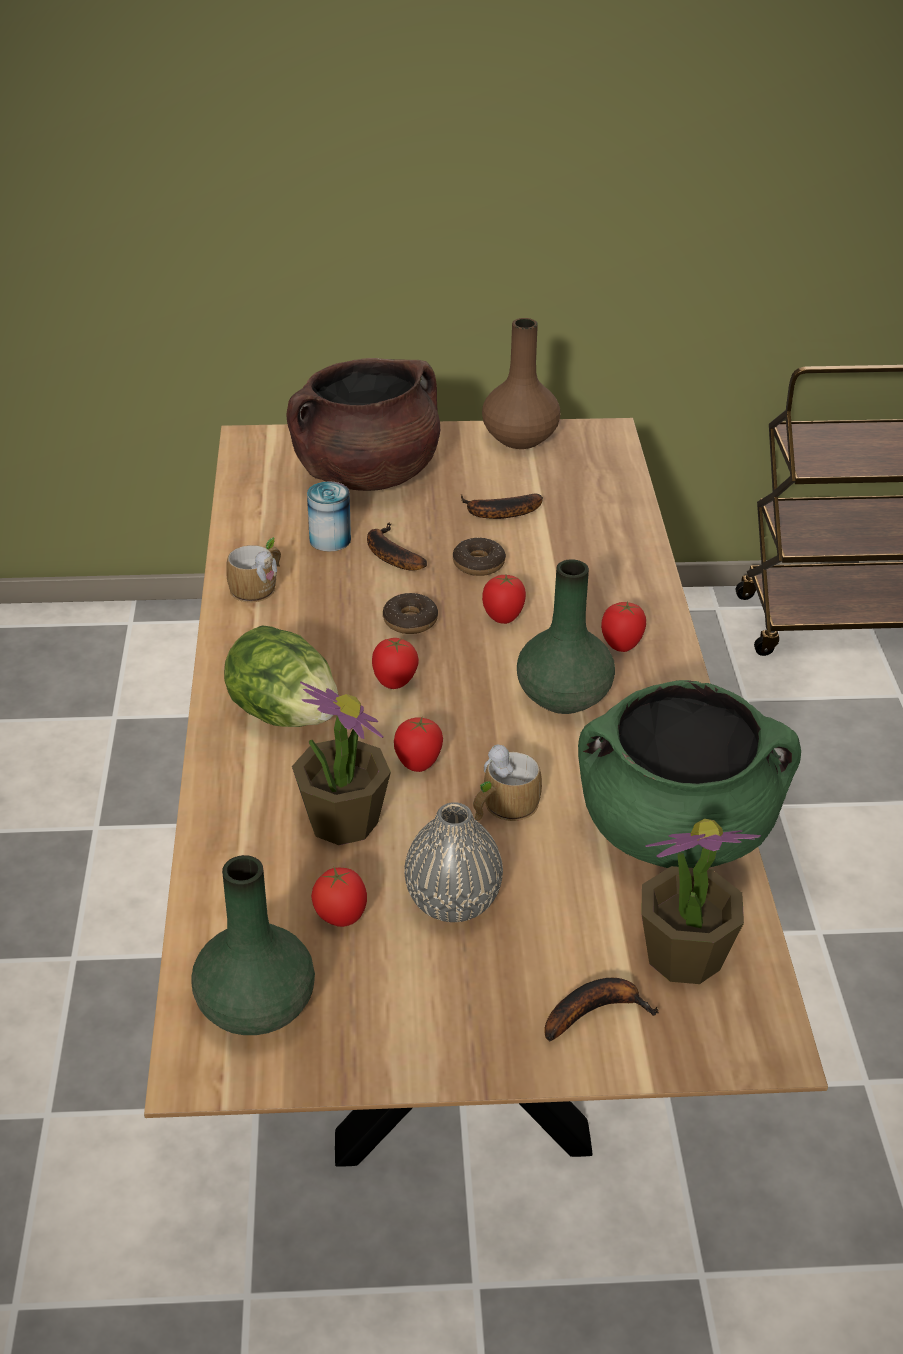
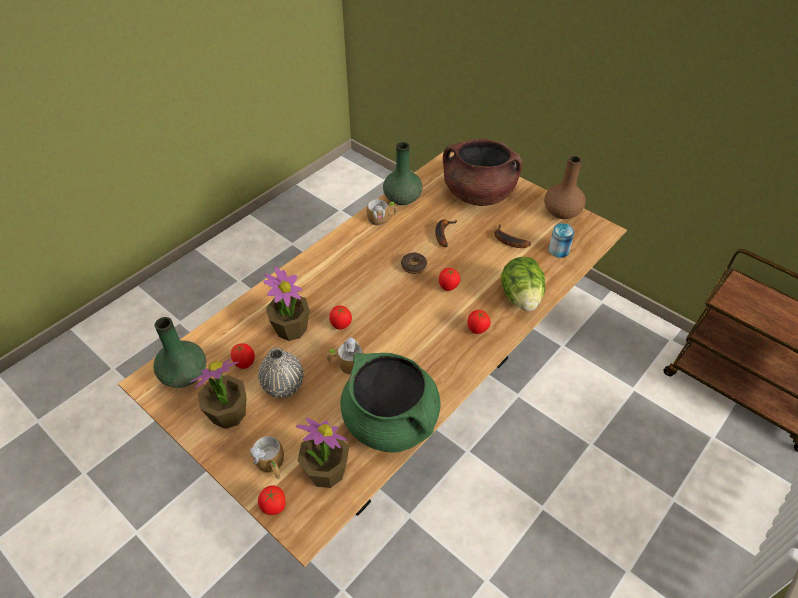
camera: 45 degrees right, 10 degrees up
(284, 714) = (325, 275): lettuce -> lettuce (521, 297)
(330, 539) = (430, 214): can -> can (558, 250)
(394, 683) = (375, 288): tomato -> tomato (274, 507)
(423, 1002) = (228, 414): none -> potted plant
(478, 564) = (470, 258): donut -> none
(564, 697) = (426, 336): green vase -> green vase (403, 198)
(595, 1011) = (271, 465): banana -> mug

